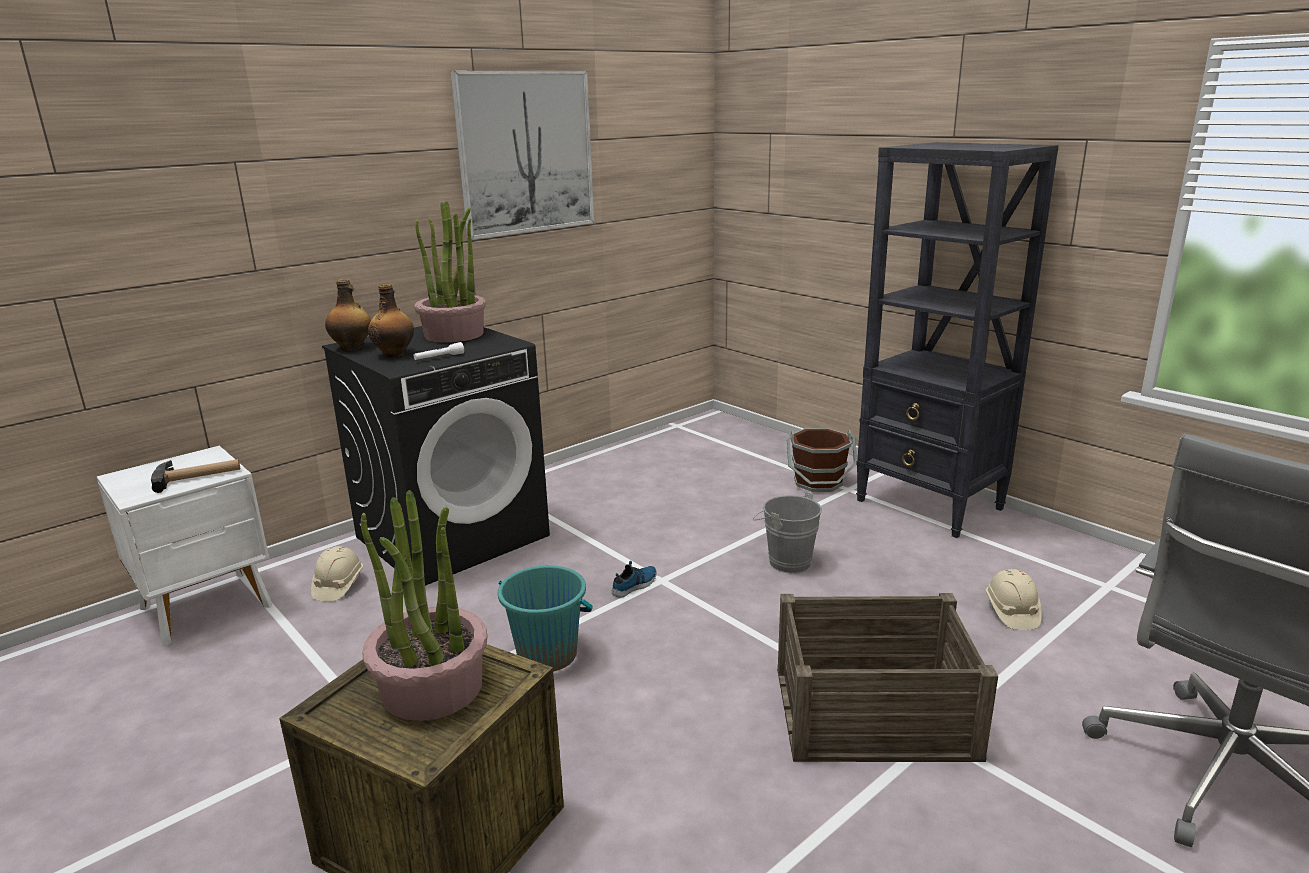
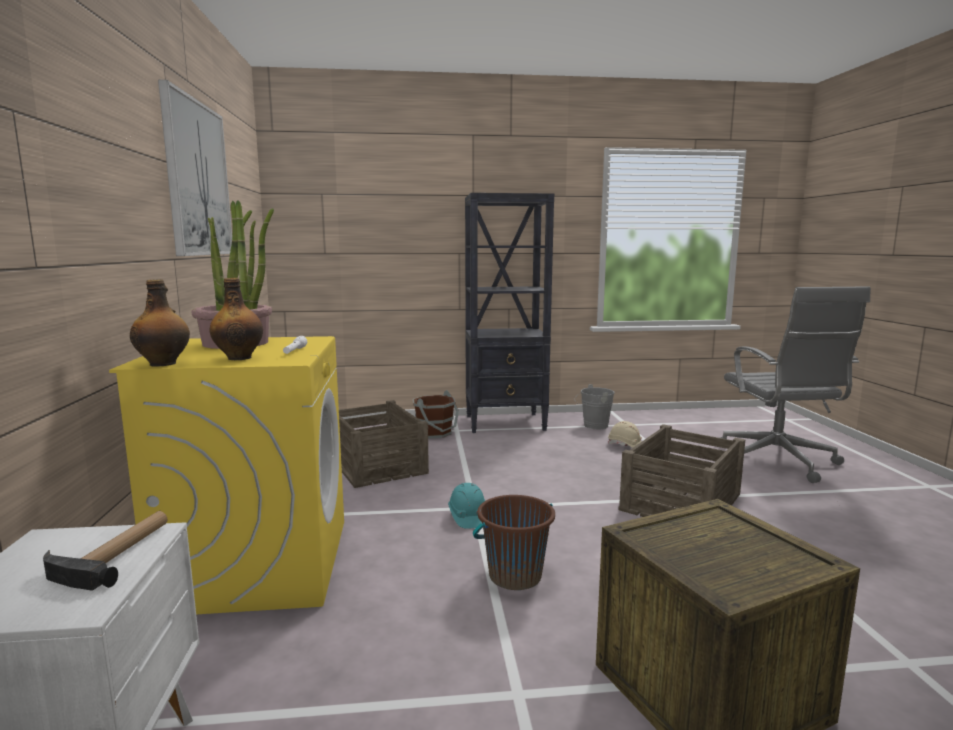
camera: 55 degrees left, 10 degrees down
(338, 586) = (233, 655): beige hard hat -> none
(432, 688) = (716, 542): potted plant -> none
(453, 536) = (259, 563): black washing machine -> yellow washing machine
(547, 655) = (514, 575): turquoise bucket -> brown bucket
(635, 585) = (467, 517): shoe -> turquoise hard hat
(689, 492) = (377, 463): none -> crate
(785, 561) = (508, 469): grey bucket -> grey bucket (593, 426)

